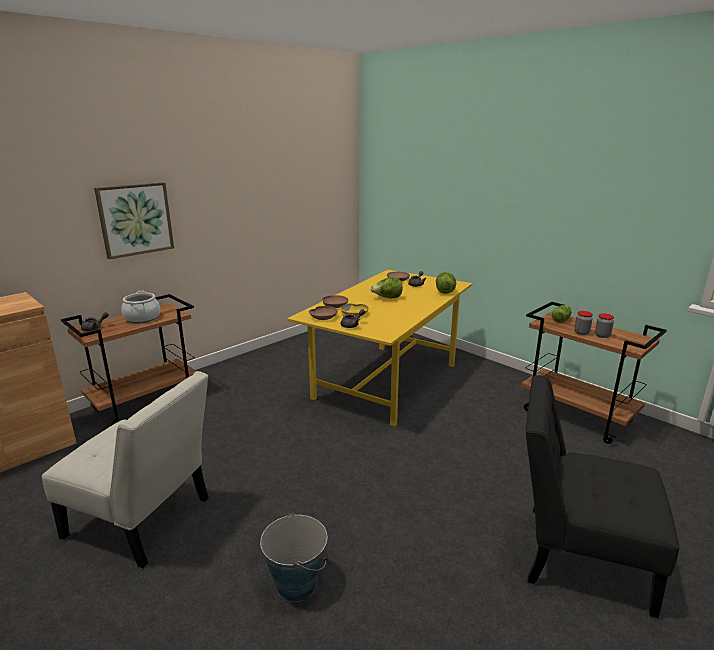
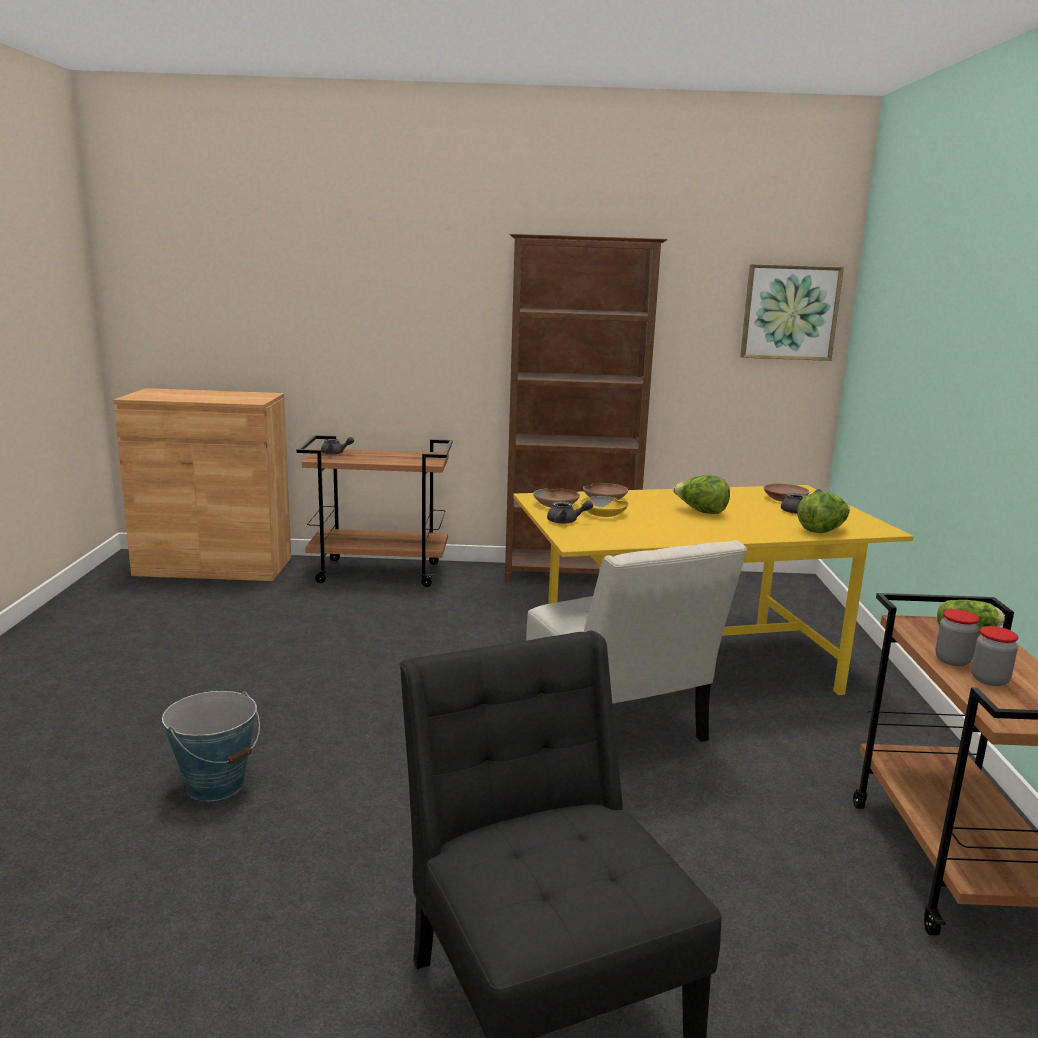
camera: 45 degrees right, 5 degrees down
(135, 219) = (427, 331): picture -> picture (790, 312)
(142, 318) = (392, 457): cooking pot -> none
(144, 520) = (210, 664): white chair -> white chair (618, 726)
(259, 357) = (570, 575): none -> brown bookcase

